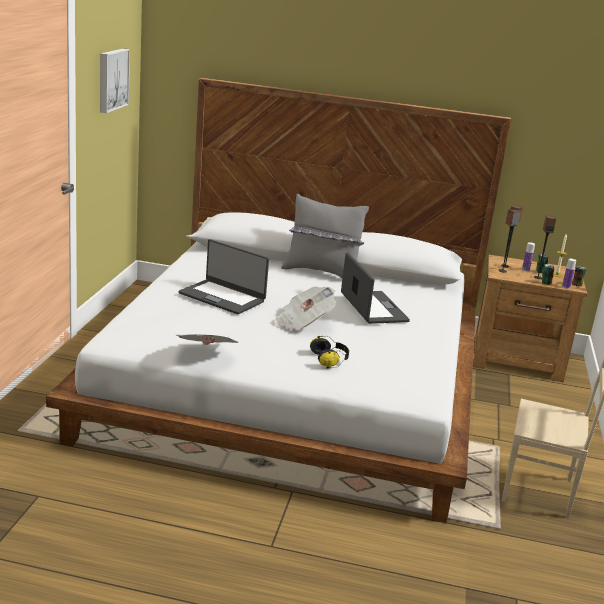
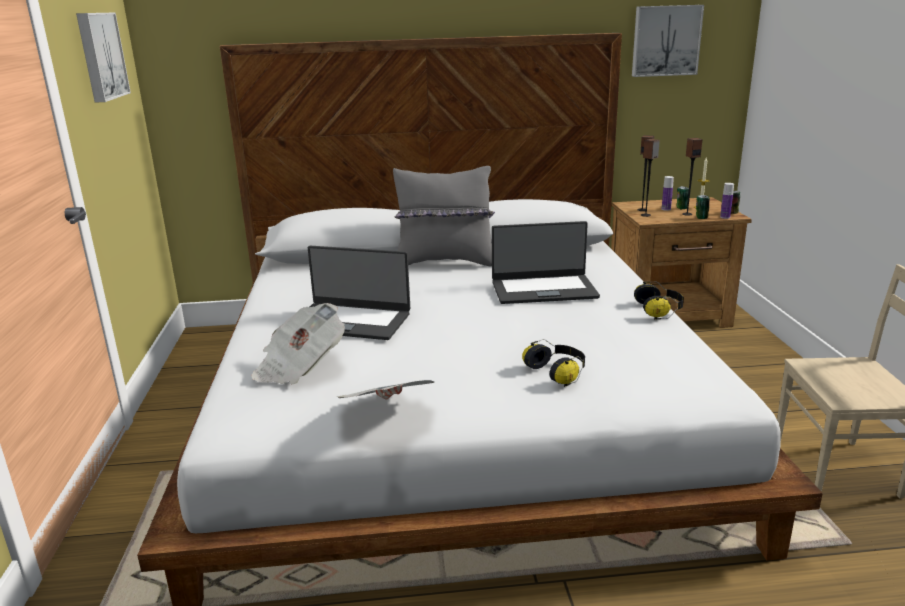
camera: 15 degrees left, 0 degrees up
(303, 323) = (478, 329): newspaper -> newspaper (299, 367)
(372, 308) = (543, 289): laptop -> laptop turned 120 degrees clockwise
(442, 341) = (659, 310): none -> headphones
(553, 130) = (665, 40): none -> picture

